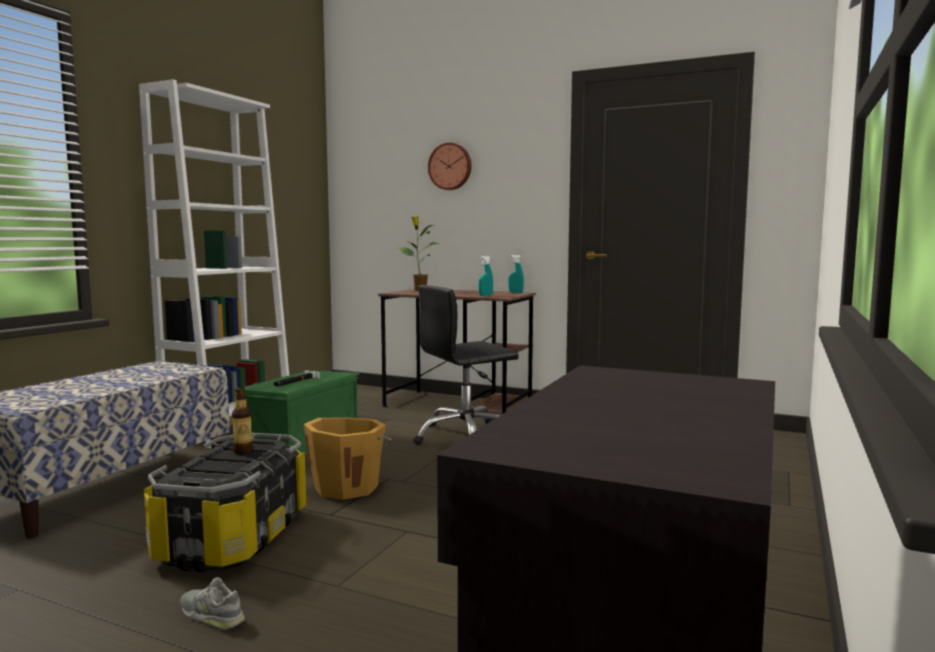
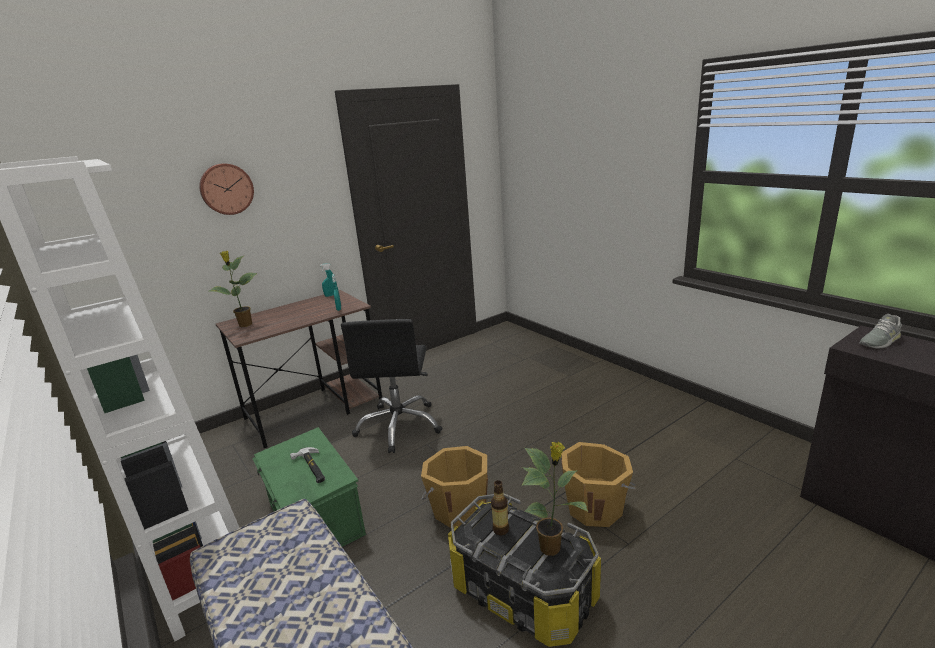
camera: 60 degrees left, 15 degrees up
(212, 615) = (651, 615): grey shoe -> grey shoe (879, 341)
(219, 472) = (551, 548): none -> potted plant
(398, 555) = (595, 507): none -> orange bucket

